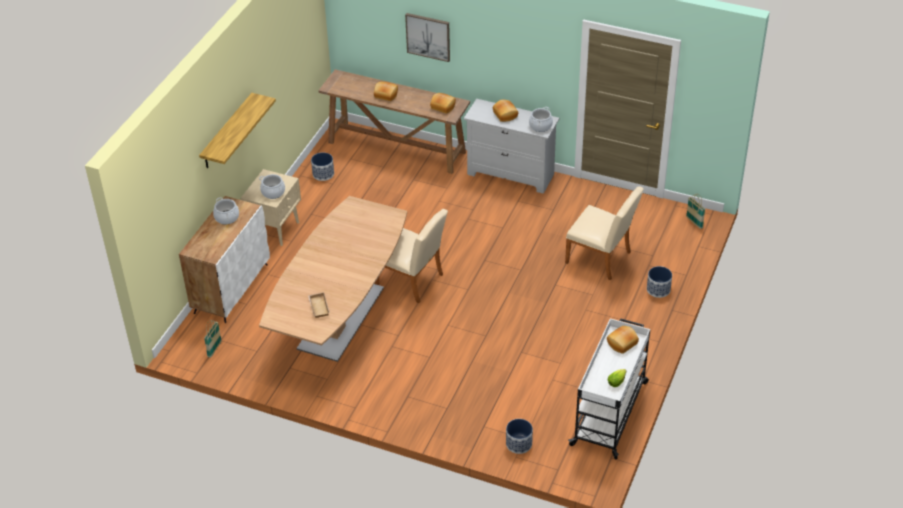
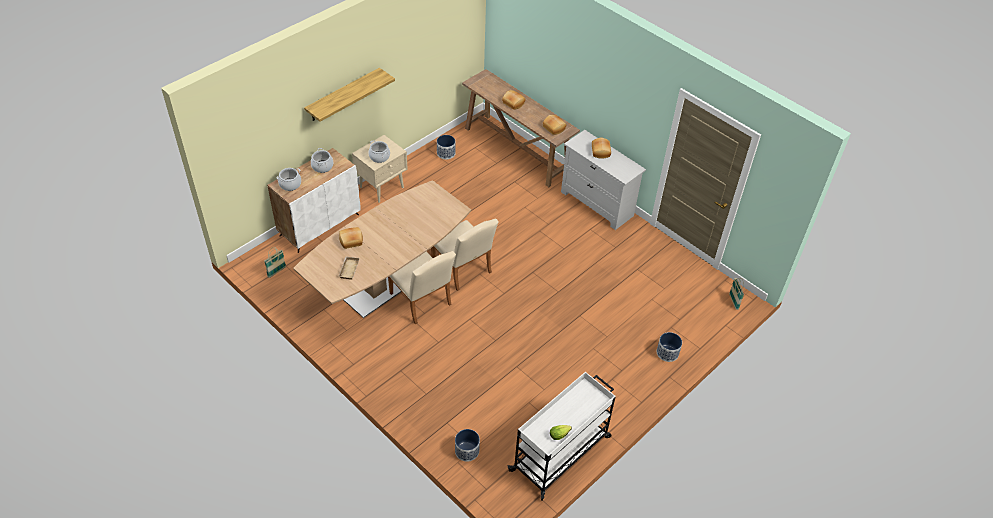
camera: 20 degrees right, 5 degrees up
(428, 36) = (557, 63): picture -> none
(540, 126) = (625, 171): cooking pot -> cooking pot (290, 184)
(602, 259) = (633, 307): beige chair -> beige chair (422, 302)
(622, 343) = (585, 399): bread -> bread (351, 241)

